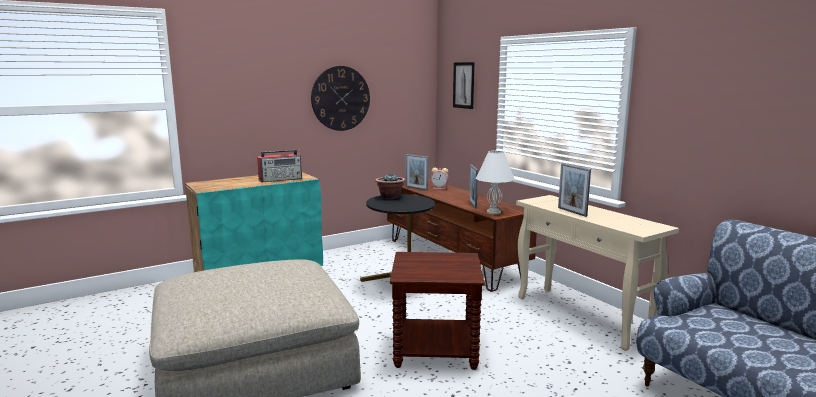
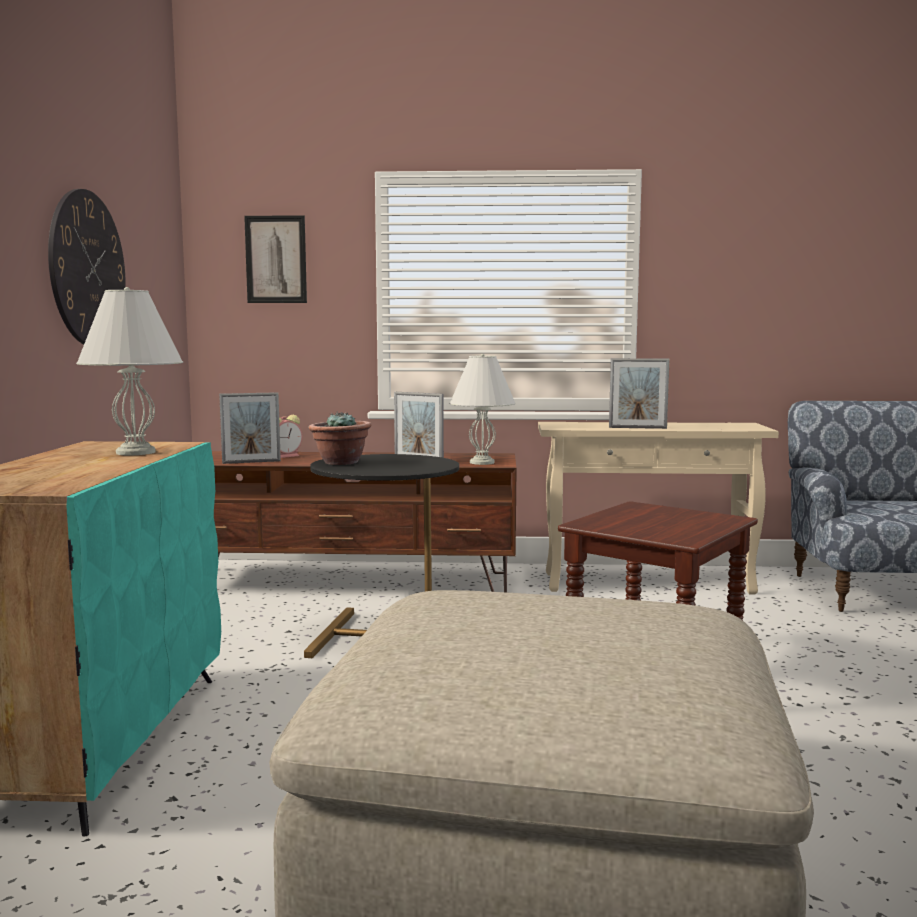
camera: 55 degrees left, 5 degrees down
(281, 179) = (135, 452): radio -> white table lamp

